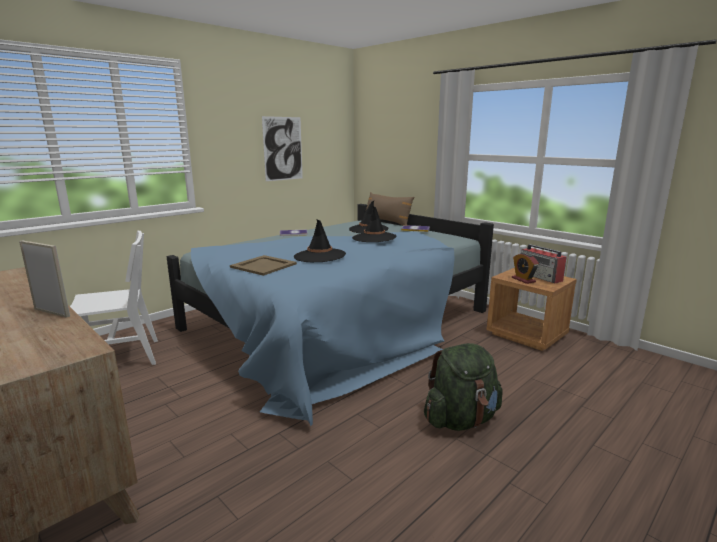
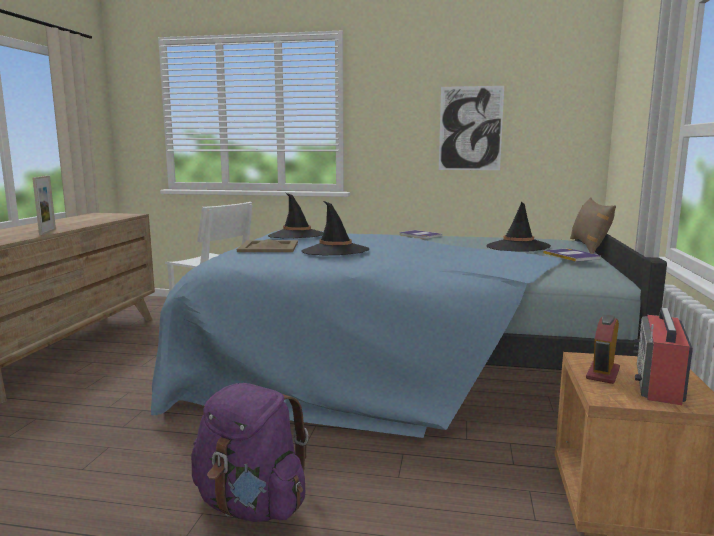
camera: 55 degrees right, 5 degrees down
(374, 238) = (465, 251): black hat -> black hat (297, 236)
(461, 420) = (251, 505): green backpack -> purple backpack

